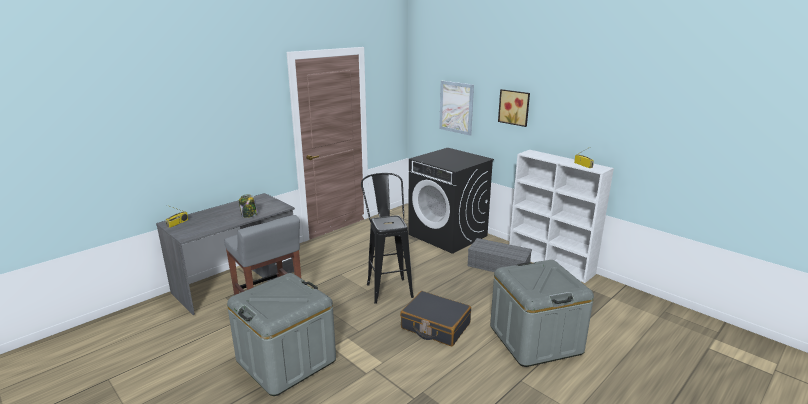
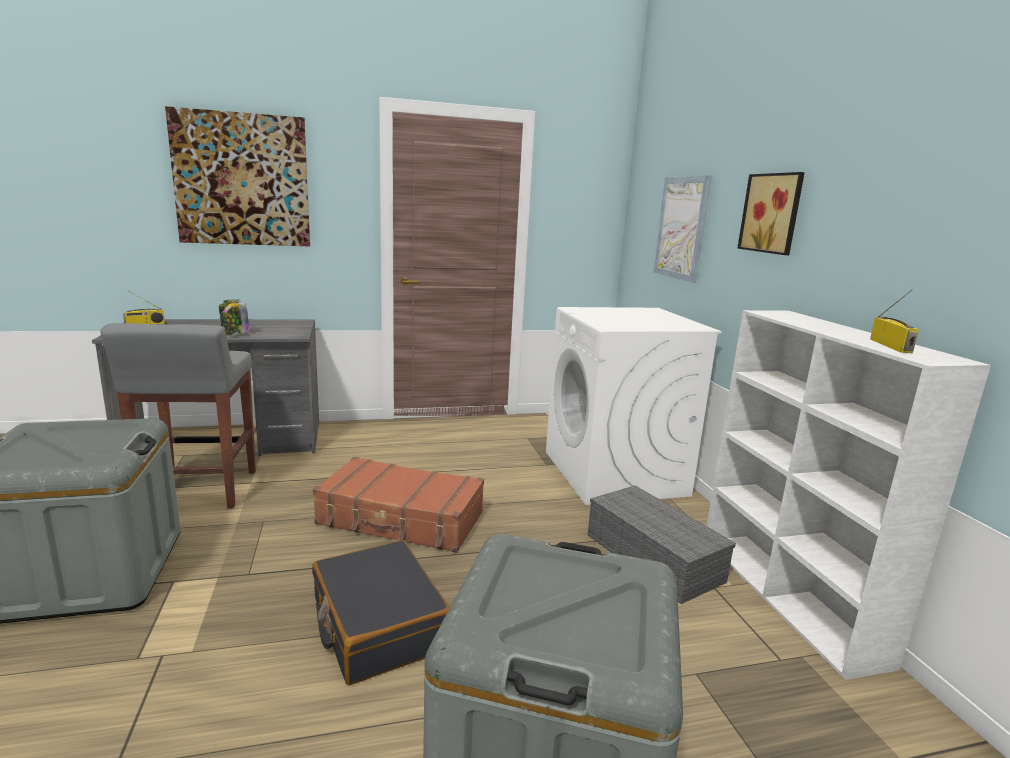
camera: 30 degrees right, 5 degrees down
(216, 117) = (242, 180): none -> picture
(387, 287) = (401, 519): black stool -> brown suitcase
(448, 235) = (615, 473): black washing machine -> white washing machine

